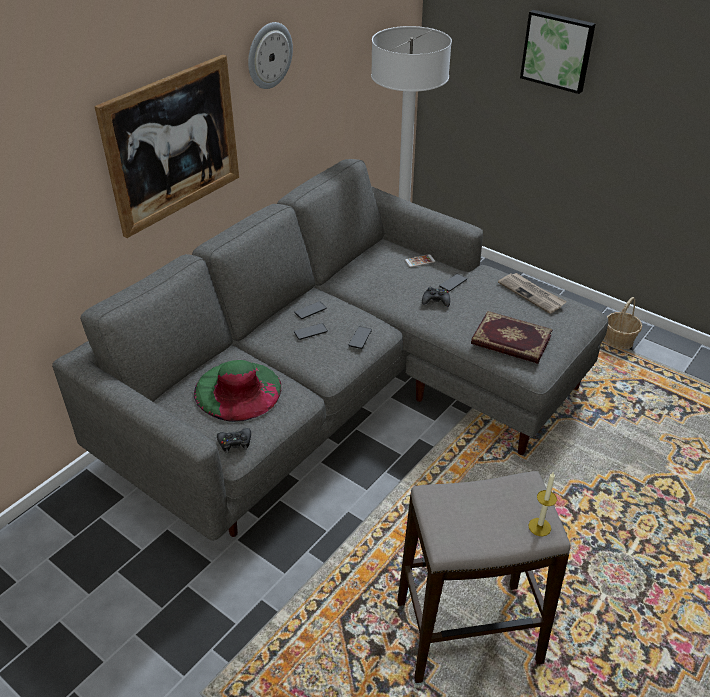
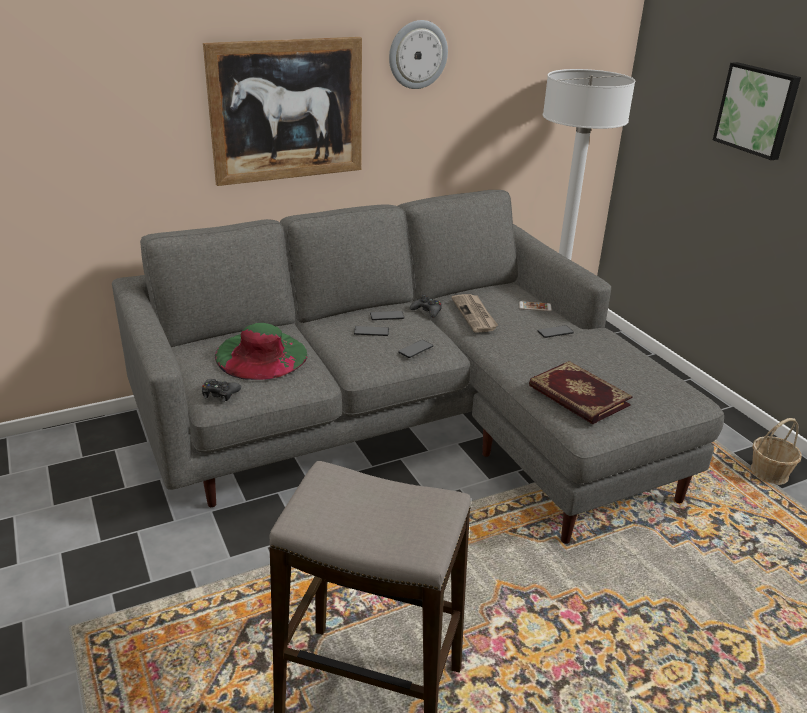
camera: 25 degrees right, 10 degrees down
(436, 301) = (523, 341): black game controller -> black game controller (427, 311)
(532, 294) = (639, 364): newspaper -> newspaper (475, 315)
(539, 527) = (418, 543): candle -> none

